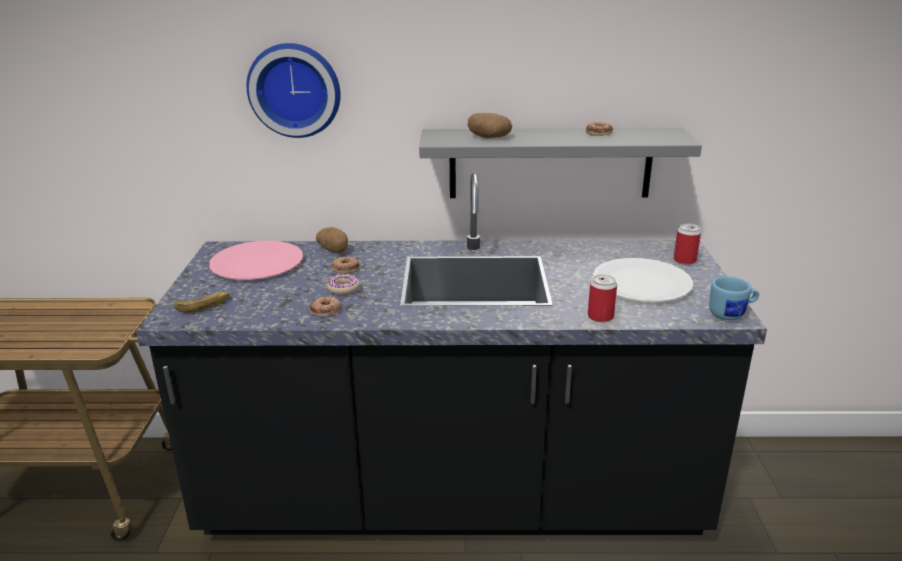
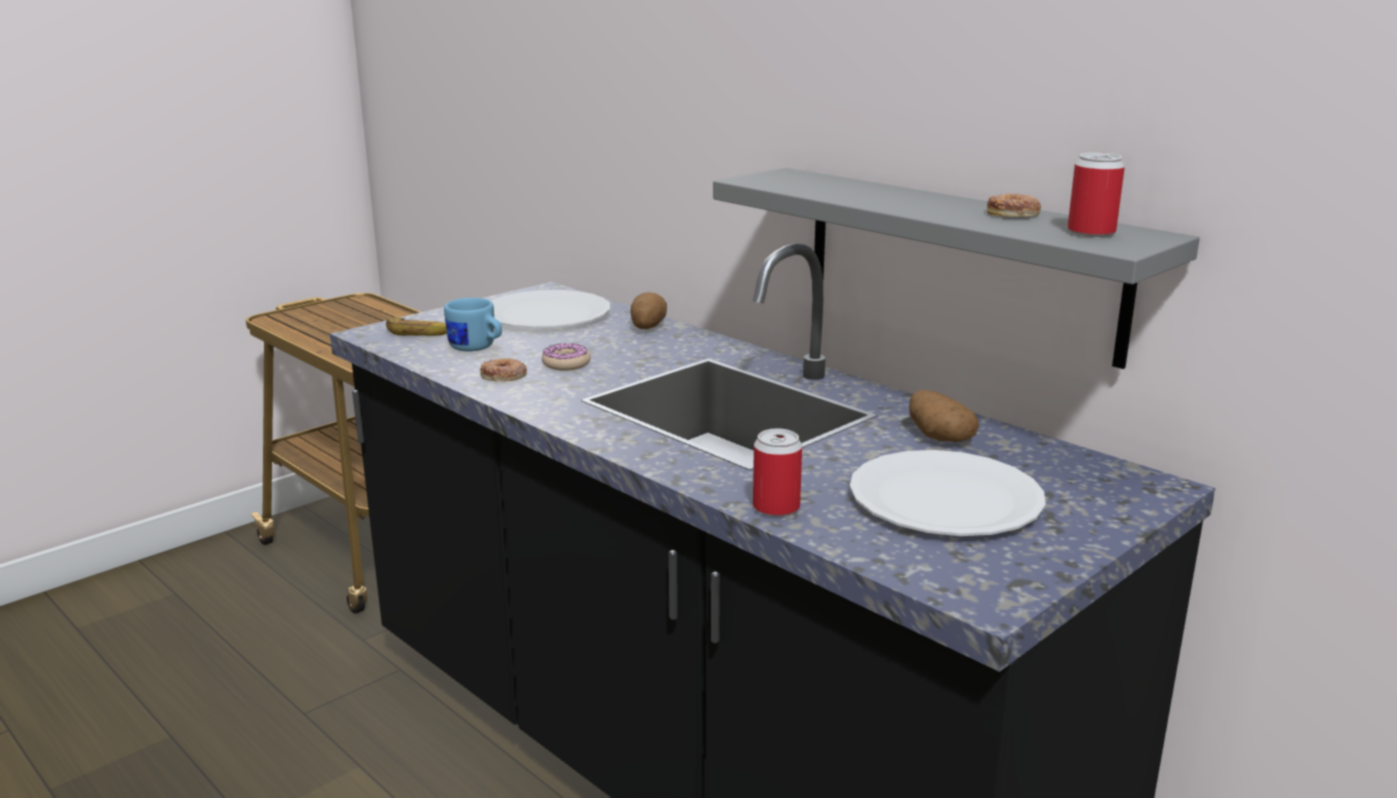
camera: 45 degrees right, 5 degrees down
(257, 263) = (546, 314): pink plate -> white plate
(295, 89) = (651, 86): wall clock -> none
(345, 268) = (616, 346): donut -> none
(489, 137) = (829, 188): potato -> potato (938, 437)
(684, 260) = (1101, 502): can -> can (1091, 232)
(732, 314) = (991, 594): blue mug -> blue mug (477, 349)

